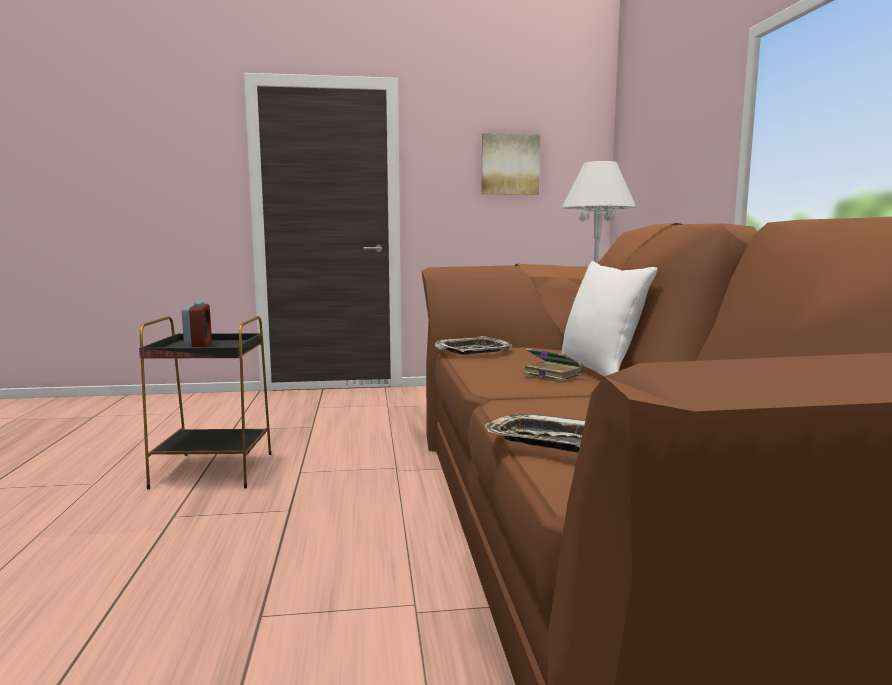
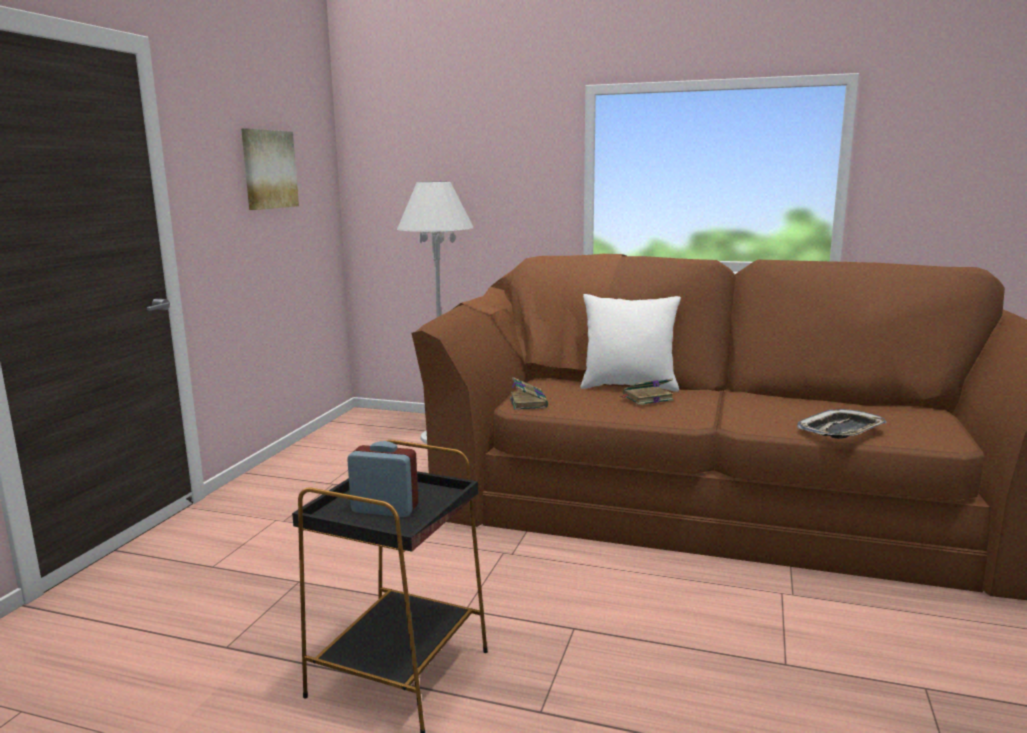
camera: 65 degrees left, 5 degrees up
(473, 351) = (528, 402): tray -> book

